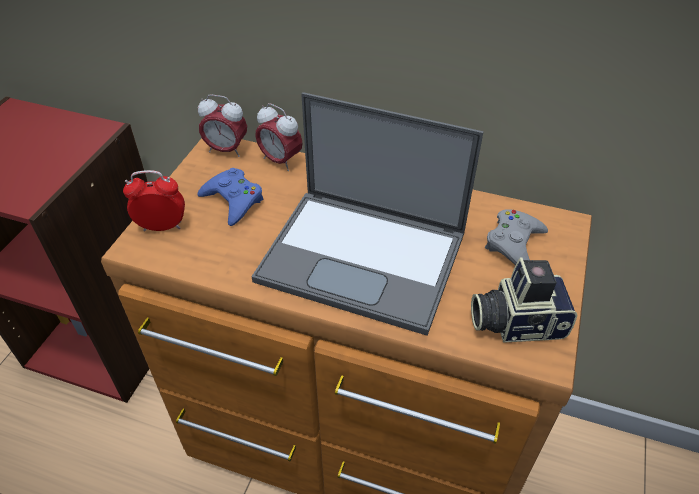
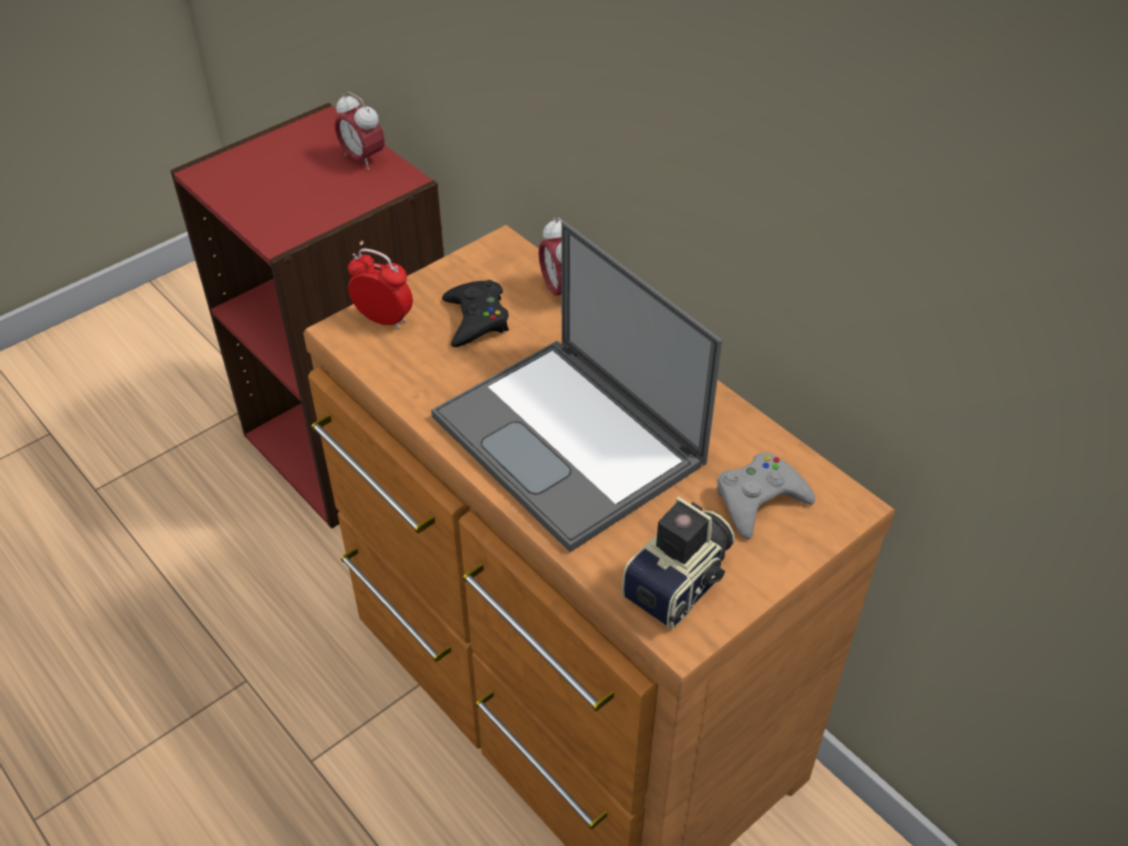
camera: 30 degrees right, 0 degrees up
(226, 150) = (511, 256): alarm clock -> alarm clock (362, 159)
(233, 200) = (476, 319): blue game controller -> black game controller
(516, 321) = (682, 583): camera -> camera turned 105 degrees clockwise

